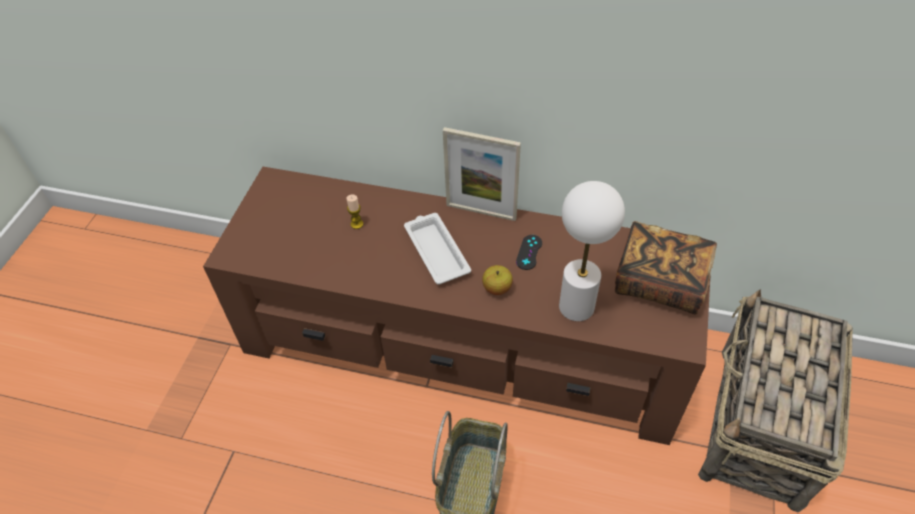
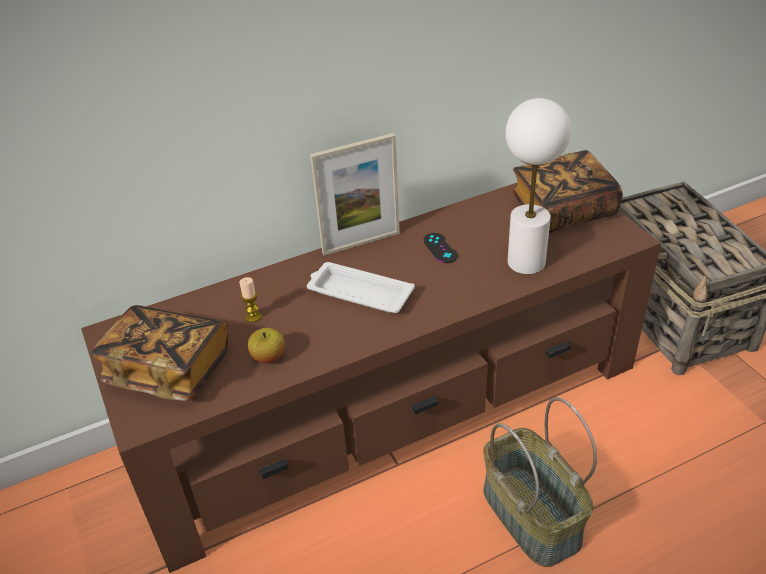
camera: 40 degrees left, 10 degrees down
(276, 229) = (168, 369): none -> book
(497, 288) = (447, 288): apple -> apple (268, 357)

